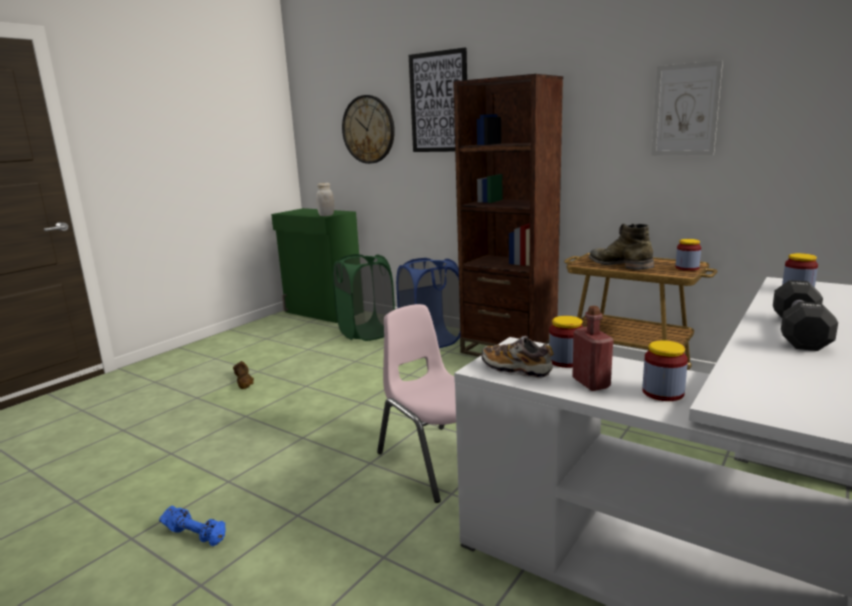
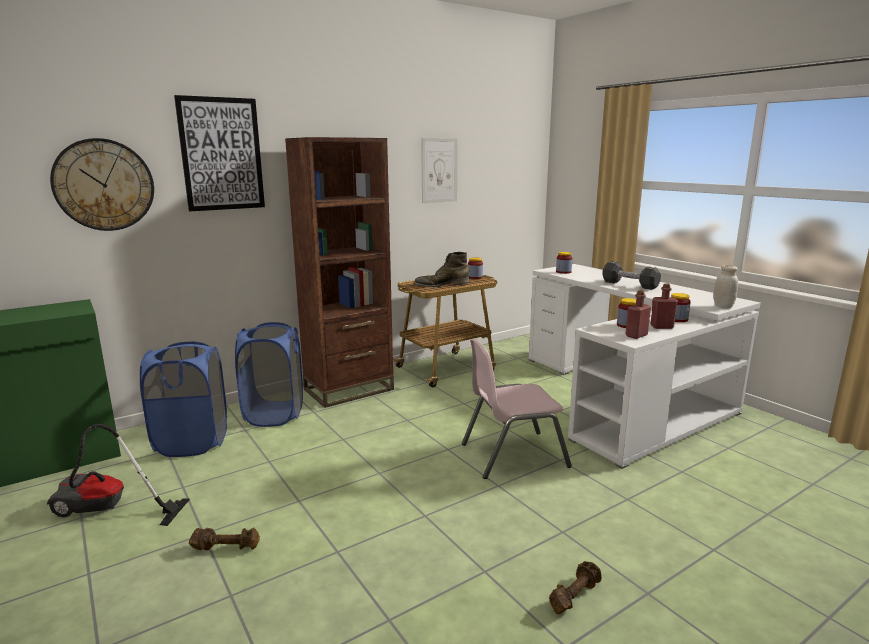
camera: 70 degrees left, 0 degrees up
(196, 535) = (574, 596): blue dumbbell -> brown dumbbell
(274, 341) = (106, 511): none -> vacuum cleaner
(326, 215) = (79, 310): white jar -> white jar (723, 306)
(366, 333) = (192, 442): green laundry basket -> blue laundry basket
(516, 369) = (636, 335): shoe -> red bottle

